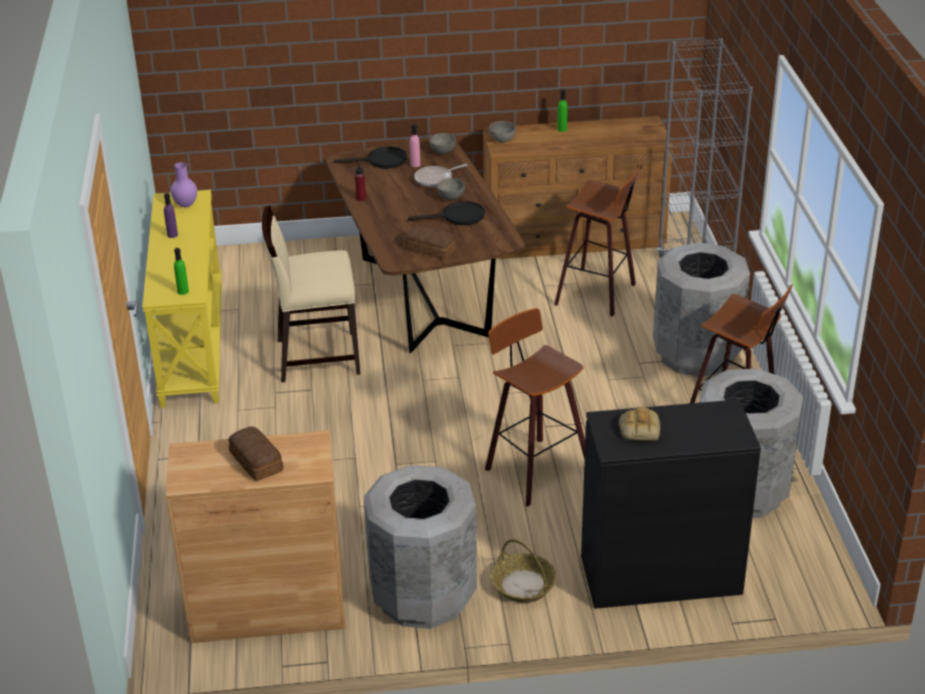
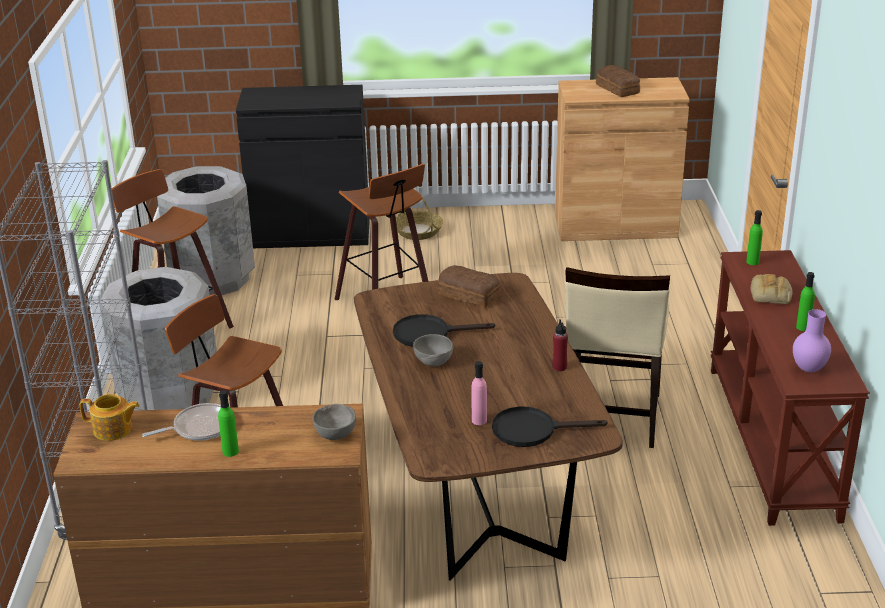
camera: 175 degrees left, 5 degrees down
(172, 235) = (803, 327): purple bottle -> green bottle
(191, 343) = (773, 441): yellow console table -> brown console table
(317, 356) = (611, 416): beige chair -> beige chair turned 105 degrees clockwise
(423, 596) = (496, 228): grey trash can -> none
(436, 179) = (450, 393): frying pan -> frying pan (199, 427)
(443, 151) = (433, 444): grey bowl -> none
(639, 428) = (325, 97): bread -> bread (771, 295)
(641, 136) = (113, 430): none -> teapot

